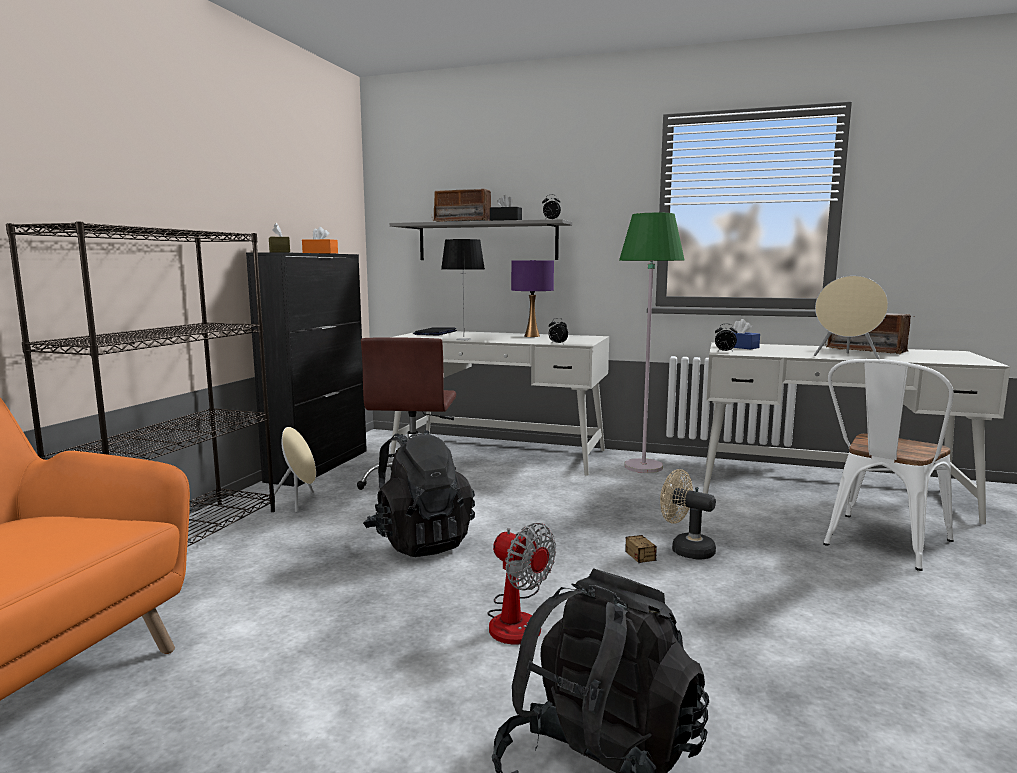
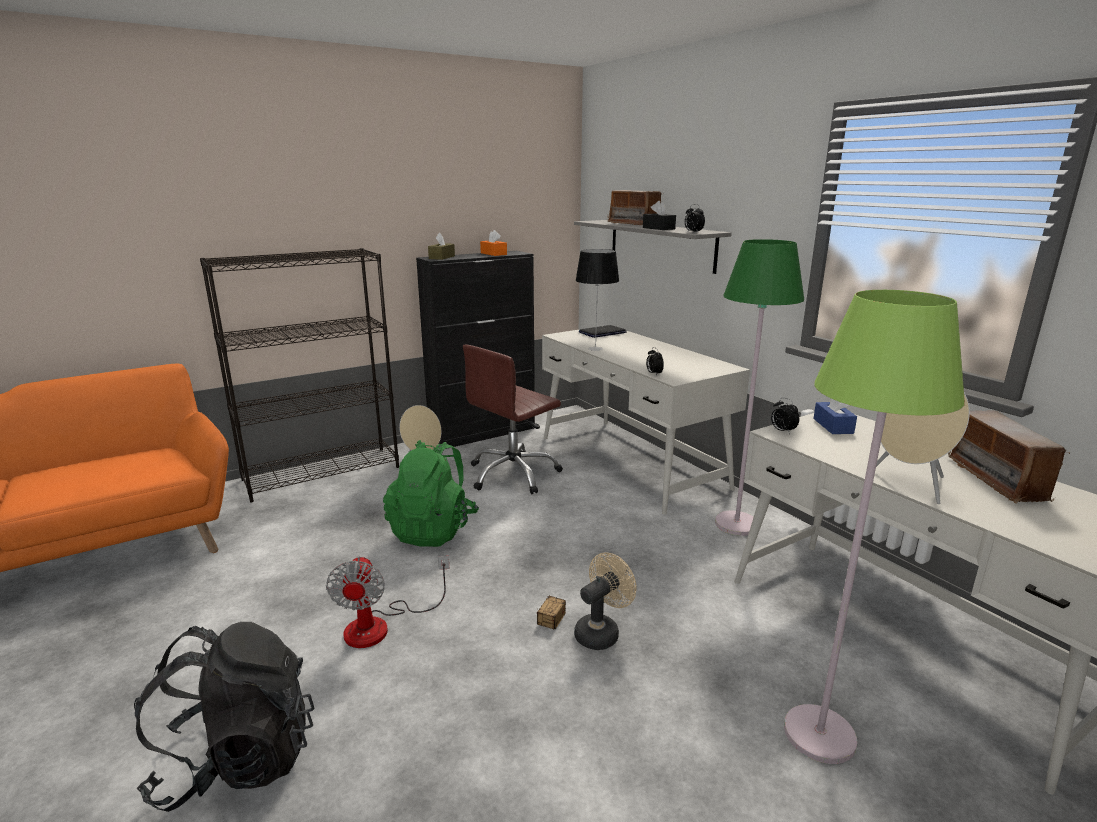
camera: 40 degrees right, 10 degrees up
(420, 541) = (433, 530): black backpack -> green backpack
(531, 336) = (670, 354): purple table lamp -> none
(685, 549) = (601, 632): beige fan -> beige fan turned 60 degrees clockwise
(880, 544) = (818, 734): white chair -> green floor lamp

